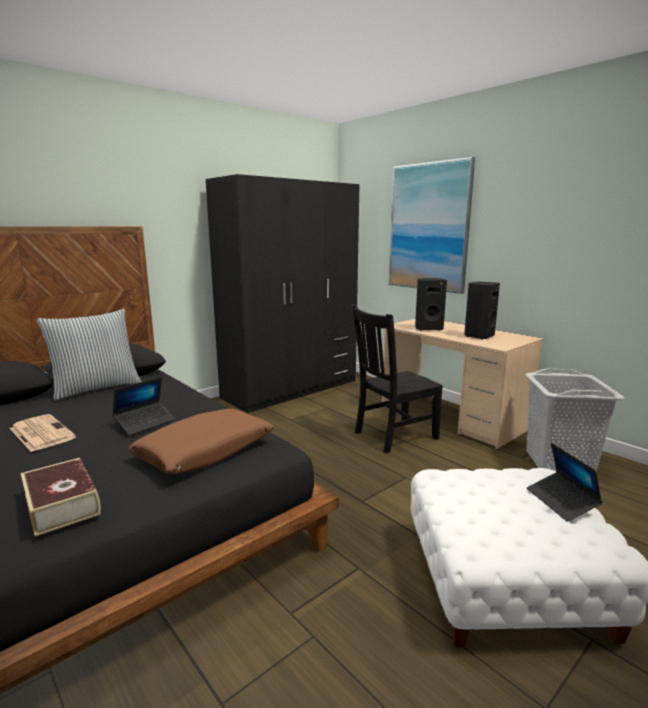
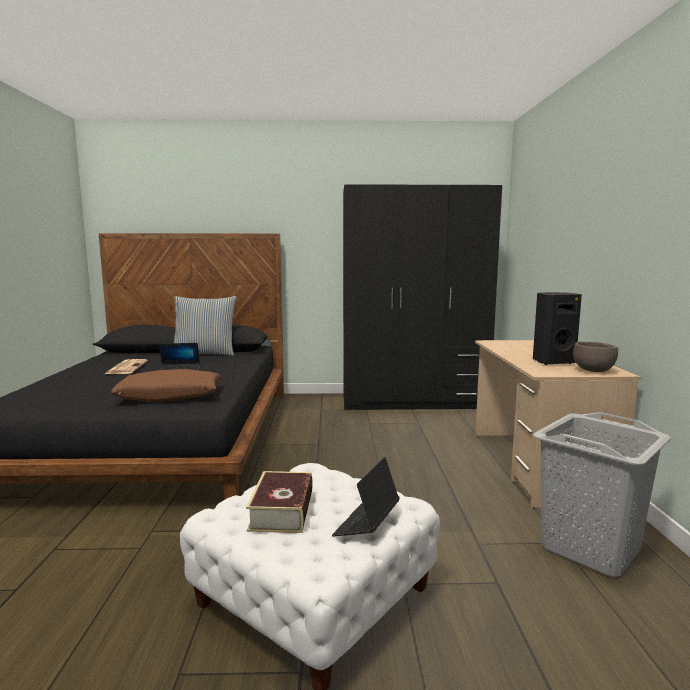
camera: 40 degrees right, 5 degrees down
(62, 504) = (59, 396): book -> book (282, 511)
(393, 436) = (437, 461): black chair -> none
(428, 227) = (561, 229): picture -> none
(428, 328) = (515, 348): black speaker -> none
(516, 339) = (593, 371): none -> brown bowl

